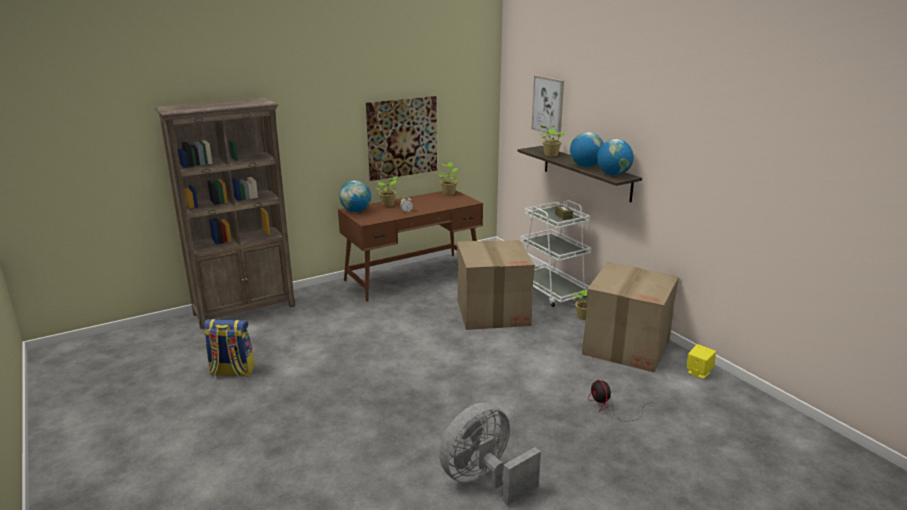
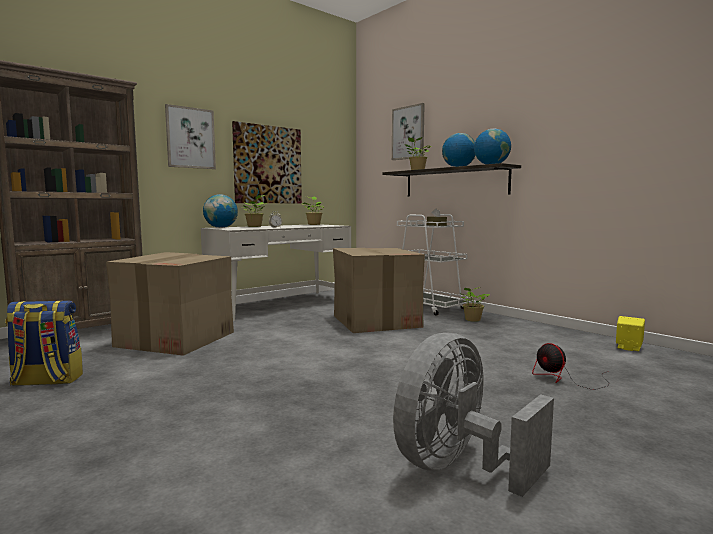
camera: 10 degrees left, 15 degrees down
(326, 127) = (190, 138): none -> picture
(413, 276) = (281, 305): brown desk -> white desk
(626, 346) = (534, 334): cardboard box -> cardboard box (176, 339)

